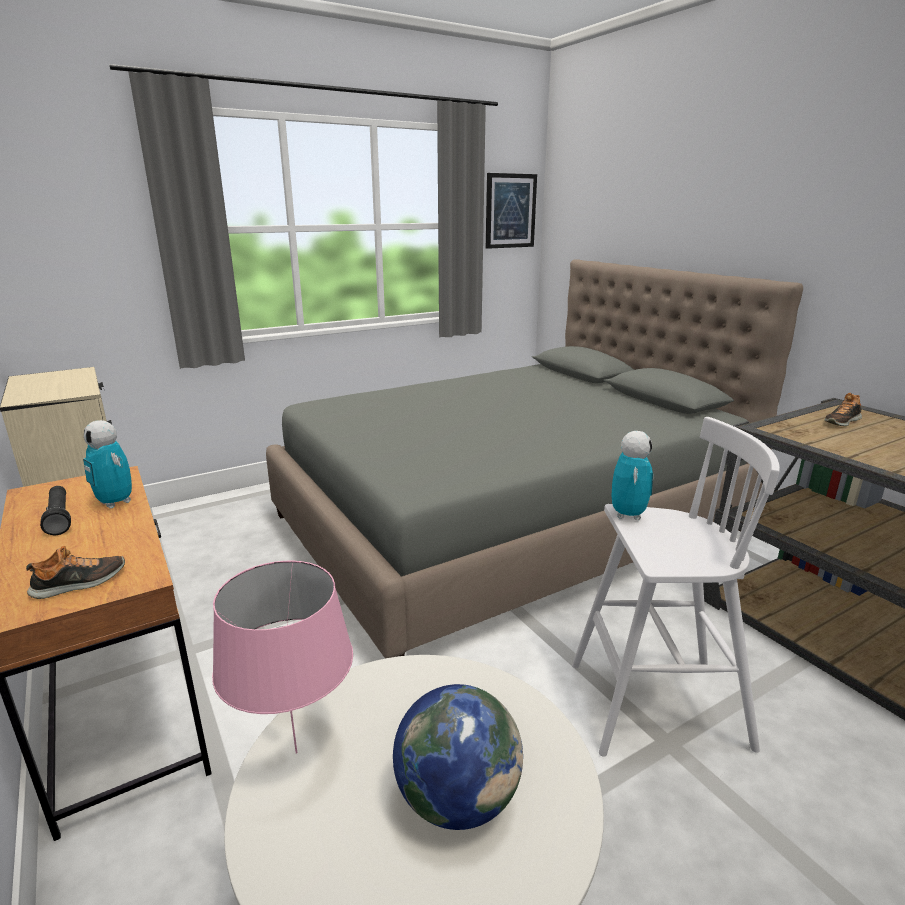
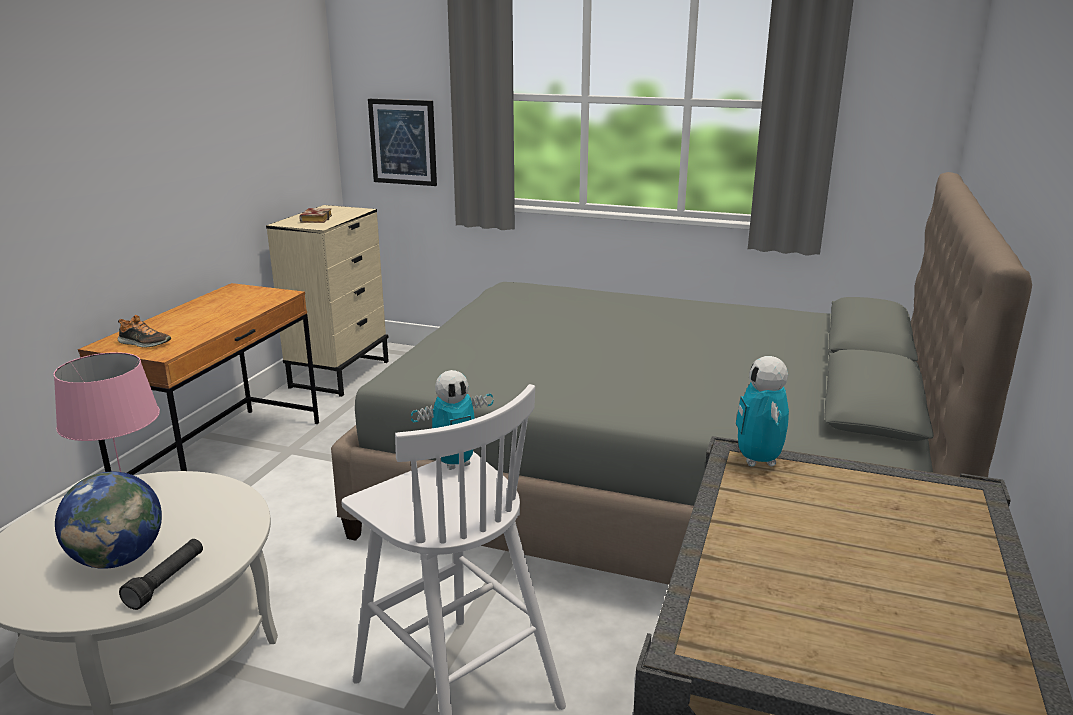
camera: 50 degrees right, 0 degrees up
(50, 388) = (315, 219): none -> book
(59, 517) = (211, 307): black flashlight -> black flashlight (167, 581)
(116, 502) = (245, 309): toy robot -> toy robot (758, 460)
(510, 211) = (904, 89): picture -> picture (403, 142)
(841, 421) = (880, 499): shoe -> none

